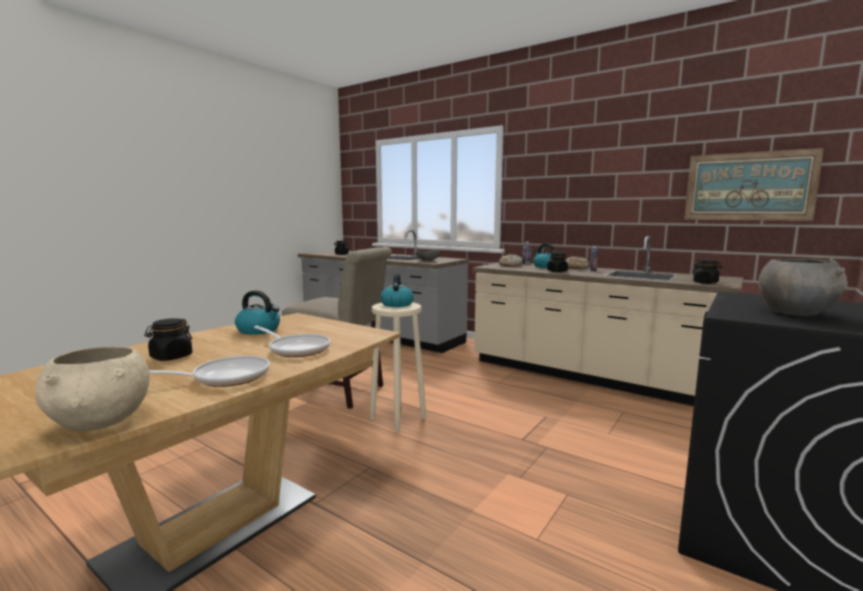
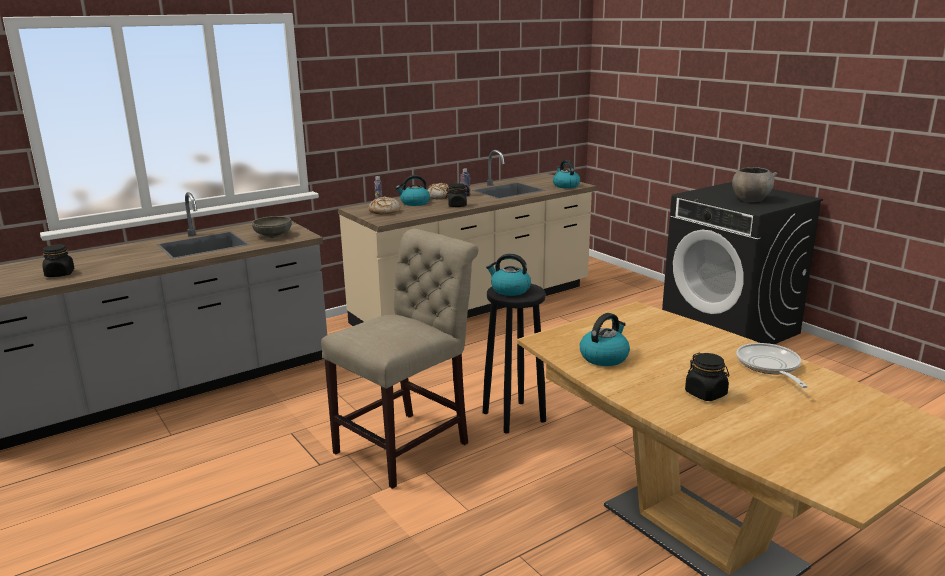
camera: 70 degrees left, 10 degrees up
(102, 422) = (869, 401): beige bowl -> none
(296, 349) = (687, 341): frying pan -> none
(398, 419) = (514, 416): beige stool -> black stool
(705, 282) = (565, 186): black jar -> kettle
(748, 186) = (531, 92): picture -> none

